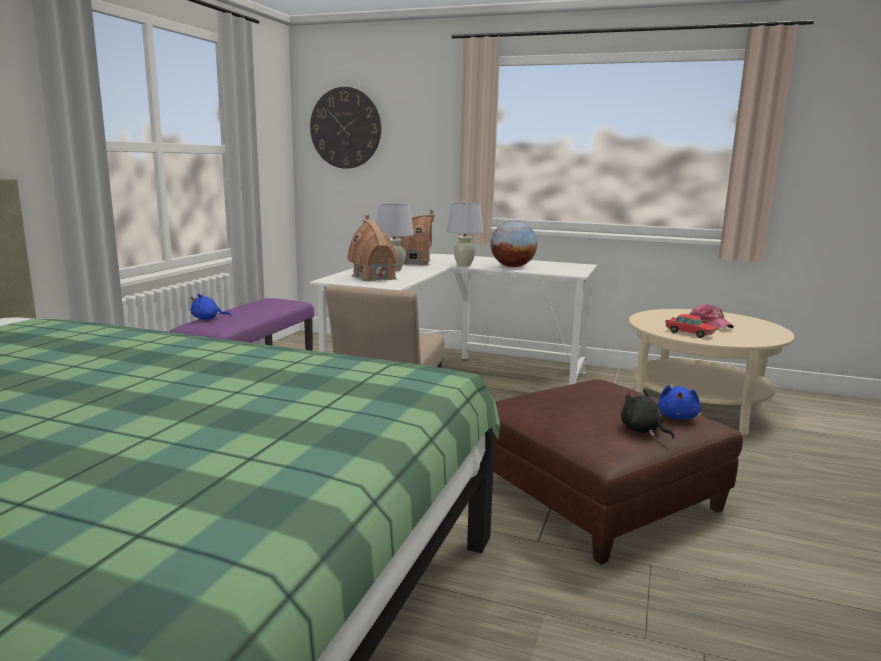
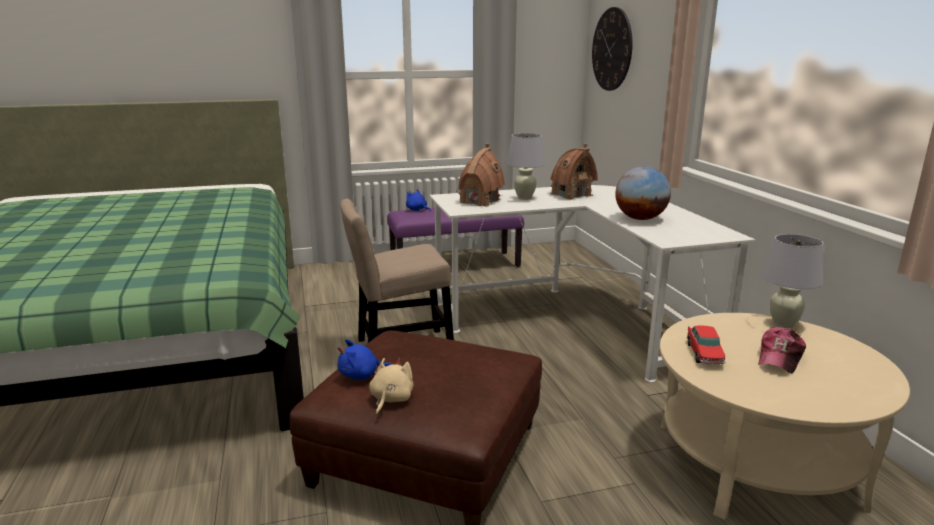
camera: 55 degrees right, 5 degrees up
(464, 265) = (600, 207): white table lamp -> white table lamp (783, 324)
(642, 430) = (390, 399): black plush toy -> beige plush toy
(678, 417) = (451, 410): blue plush toy -> blue plush toy (361, 375)

